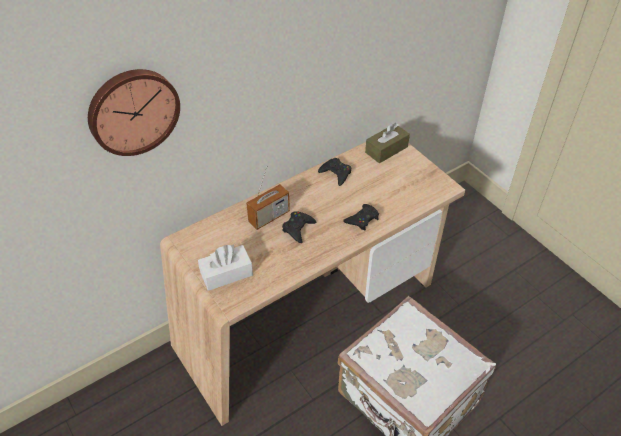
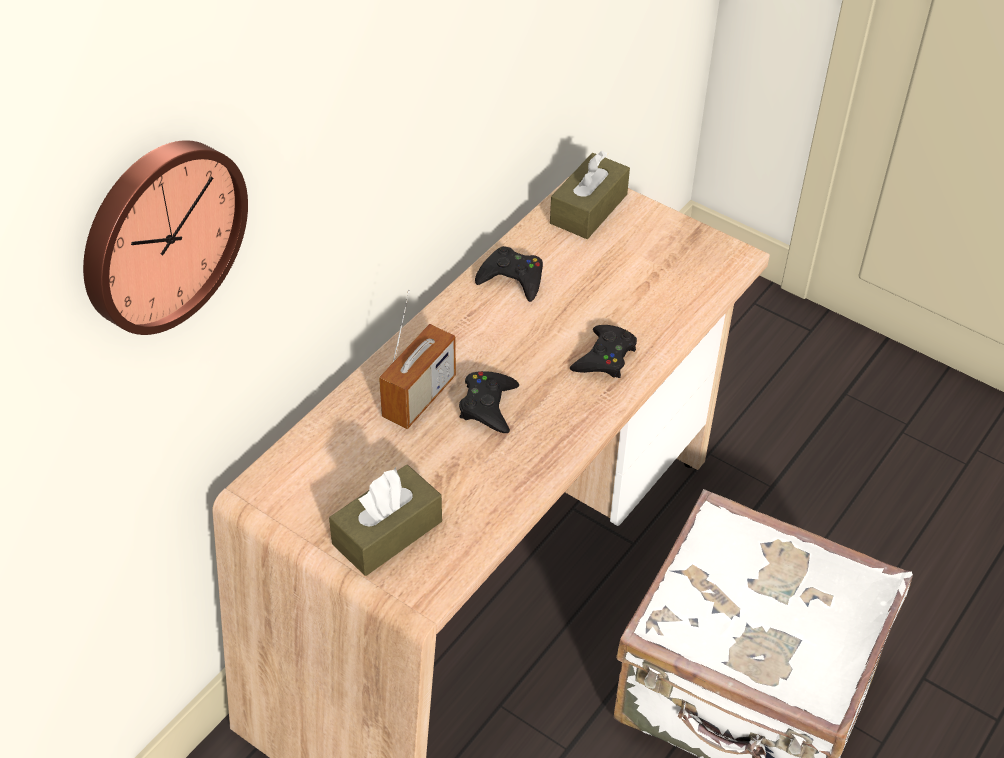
camera: 20 degrees left, 0 degrees up
(226, 274) = (387, 532): white tissue box -> brown tissue box

